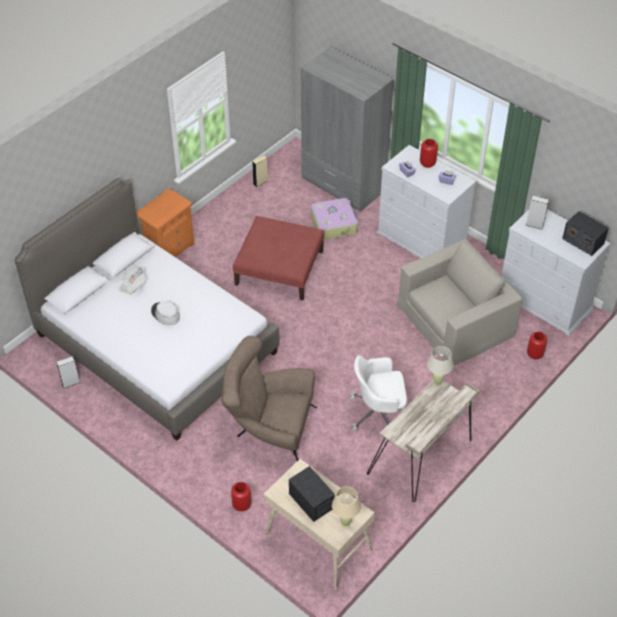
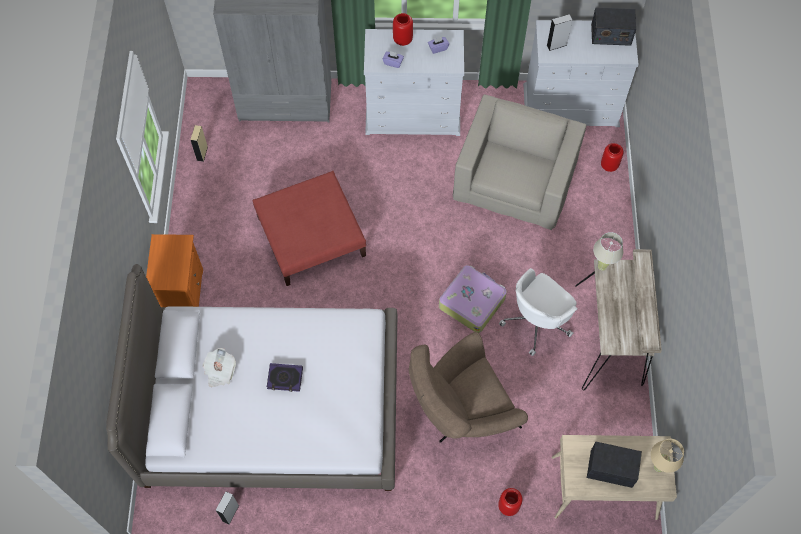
camera: 40 degrees left, 15 degrees up
(165, 314) = (285, 378): grey hat -> book
(334, 223) = (317, 151): suitcase -> suitcase (472, 302)

